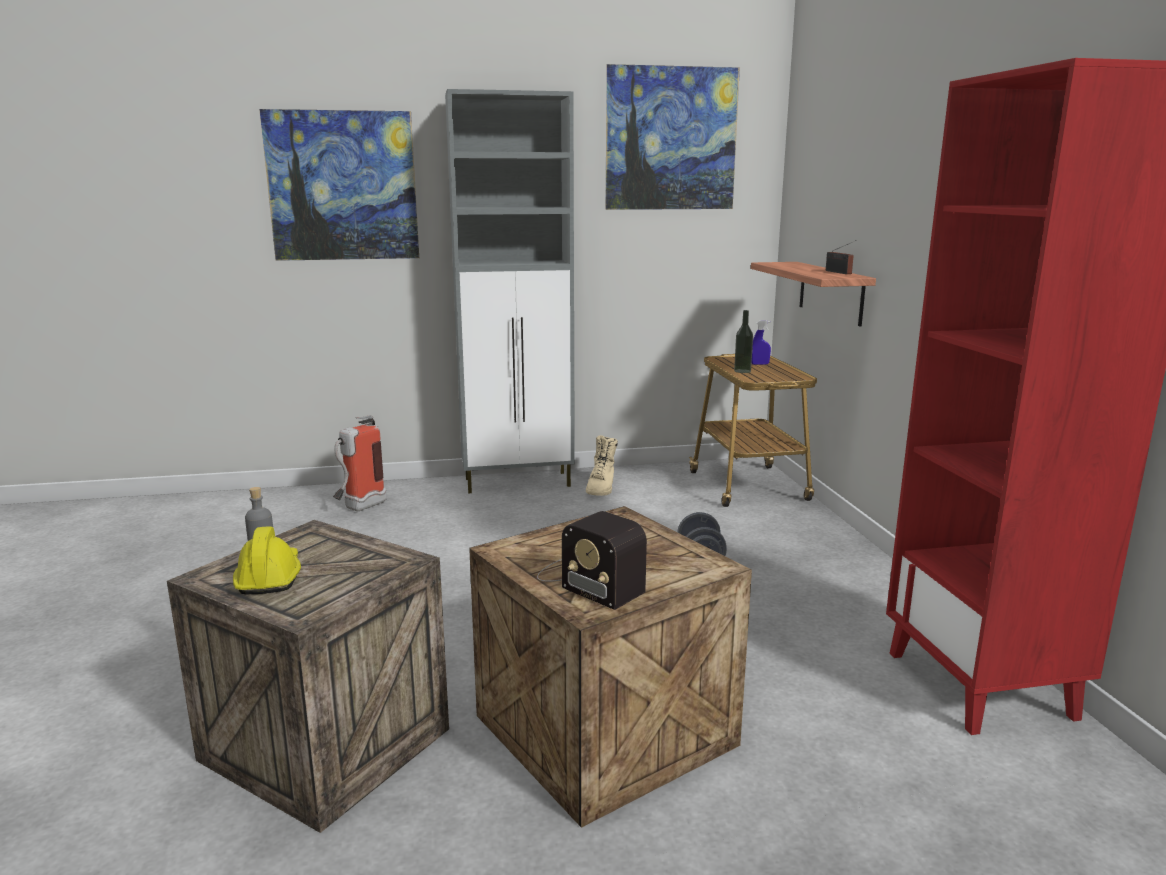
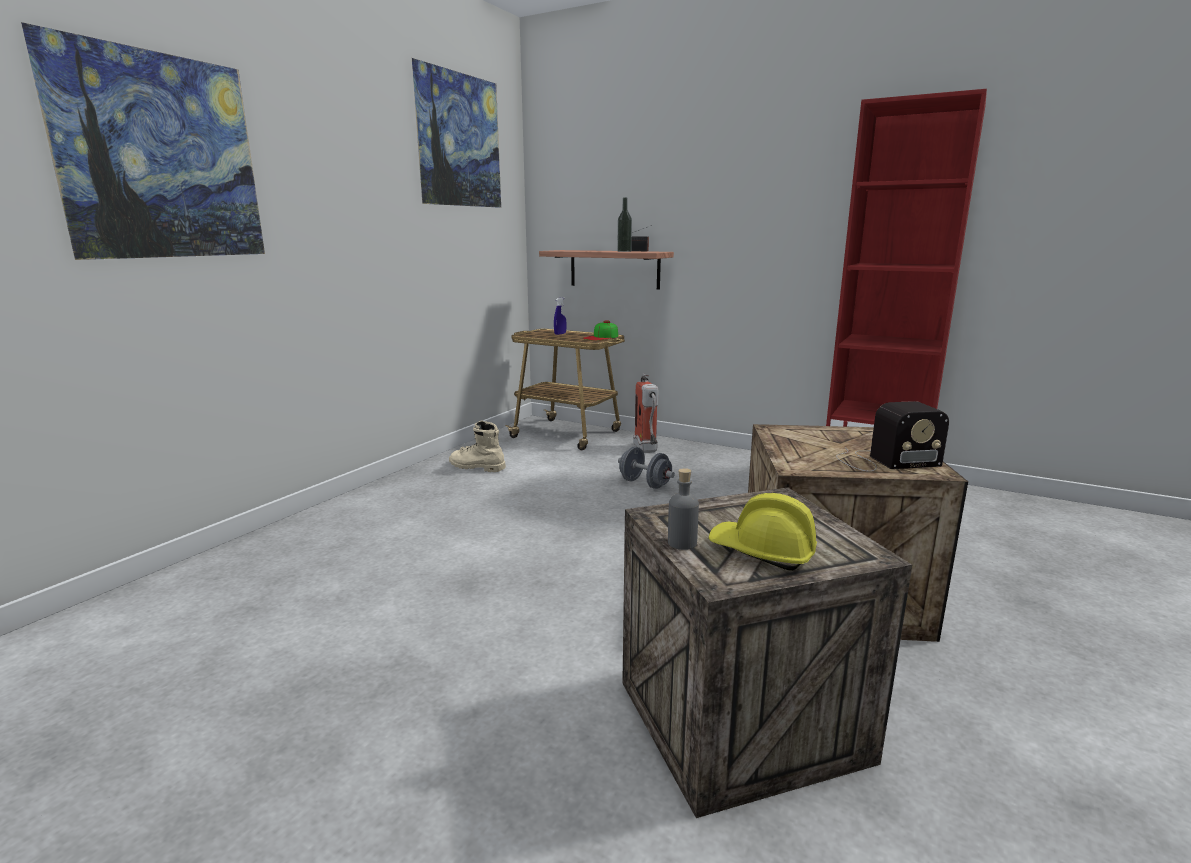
camera: 50 degrees left, 0 degrees up
(359, 508) = (288, 562): fire extinguisher -> fire extinguisher (647, 451)
(519, 482) = (399, 486): grey cabinet -> none
(601, 488) = (476, 467): beige boot -> beige boot turned 150 degrees clockwise
(742, 371) = (569, 338): bottle -> bottle (624, 251)
(779, 376) = (601, 337): none -> cap

